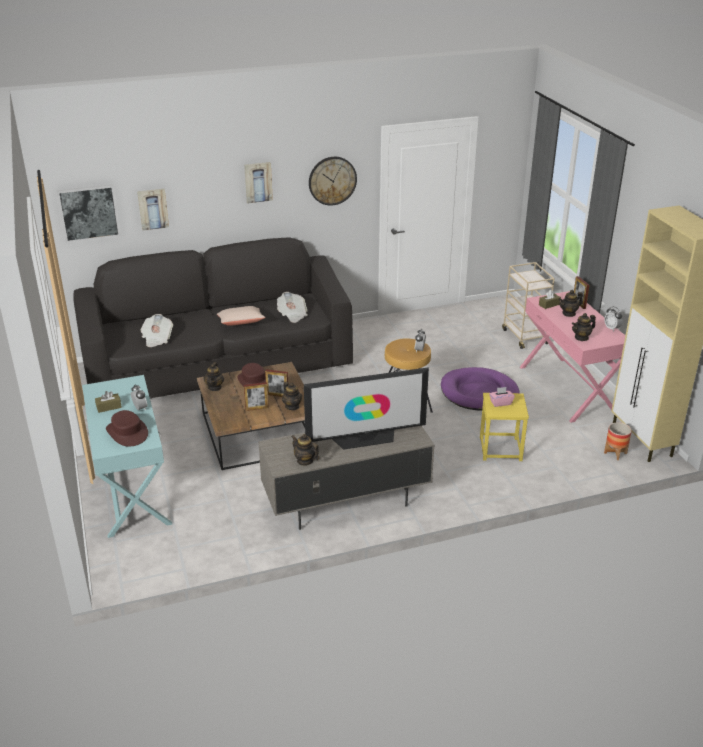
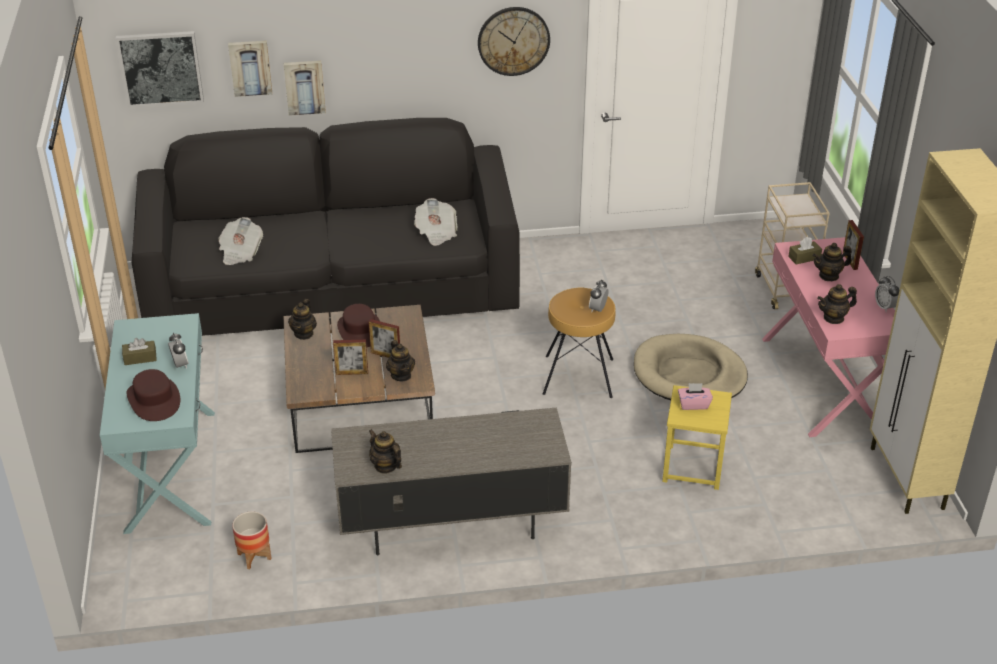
camera: 10 degrees right, 5 degrees up
(241, 323) = (361, 239): beige pillow -> none
(258, 182) = (402, 38): picture -> picture (304, 87)
(365, 439) = (478, 442): television -> none
(479, 393) = (689, 374): purple dog bed -> beige dog bed
(615, 453) = (860, 493): planter -> planter (254, 556)

